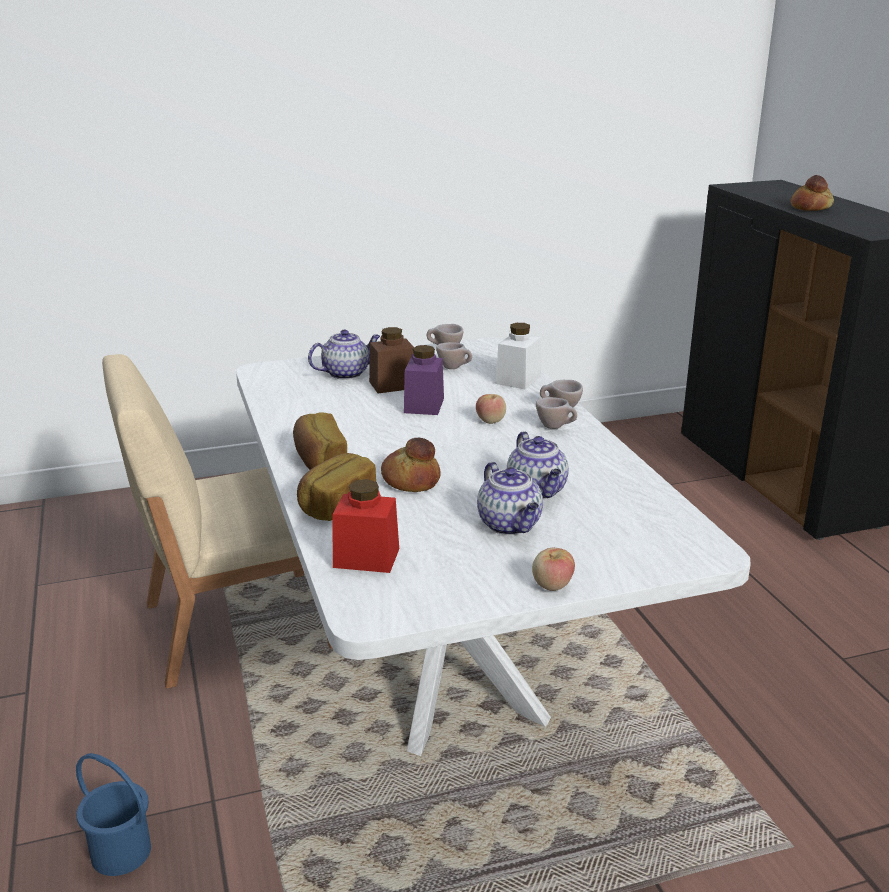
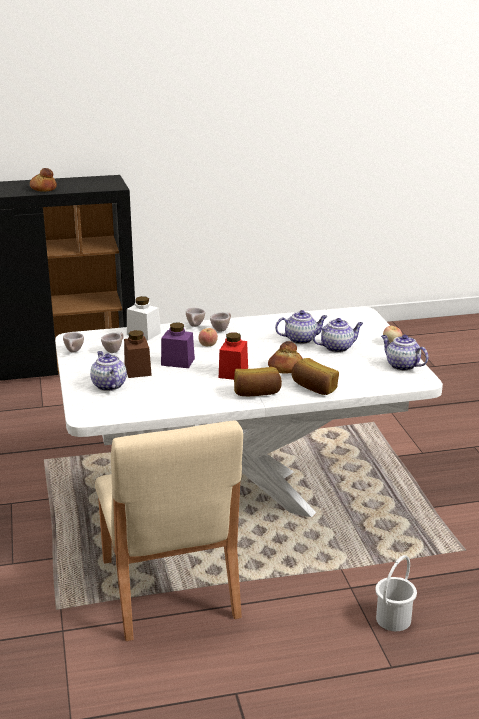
camera: 85 degrees left, 0 degrees up
(121, 851) = (392, 619): blue bucket -> white bucket
(366, 558) = (371, 380): red jar -> red jar (233, 372)
(439, 593) = (401, 365): none -> teapot

